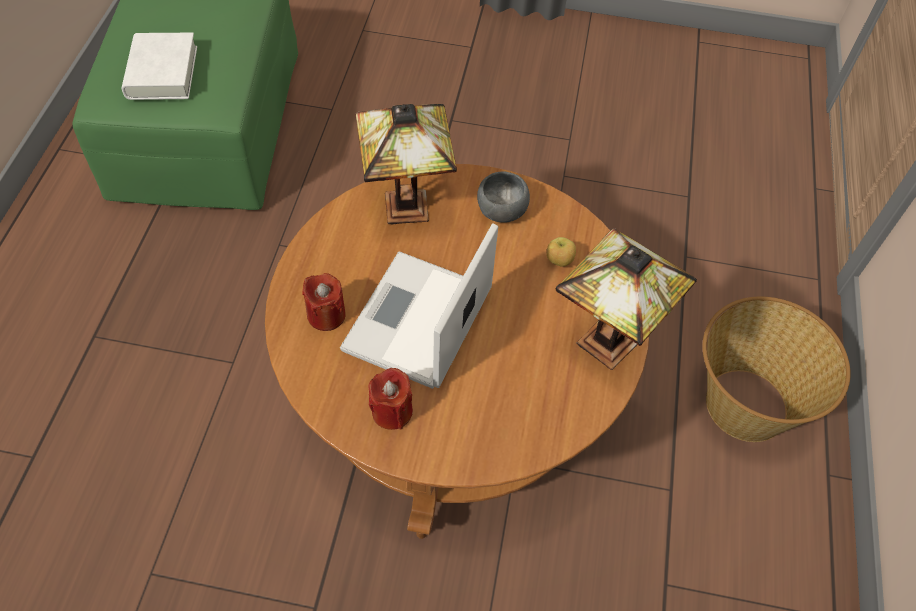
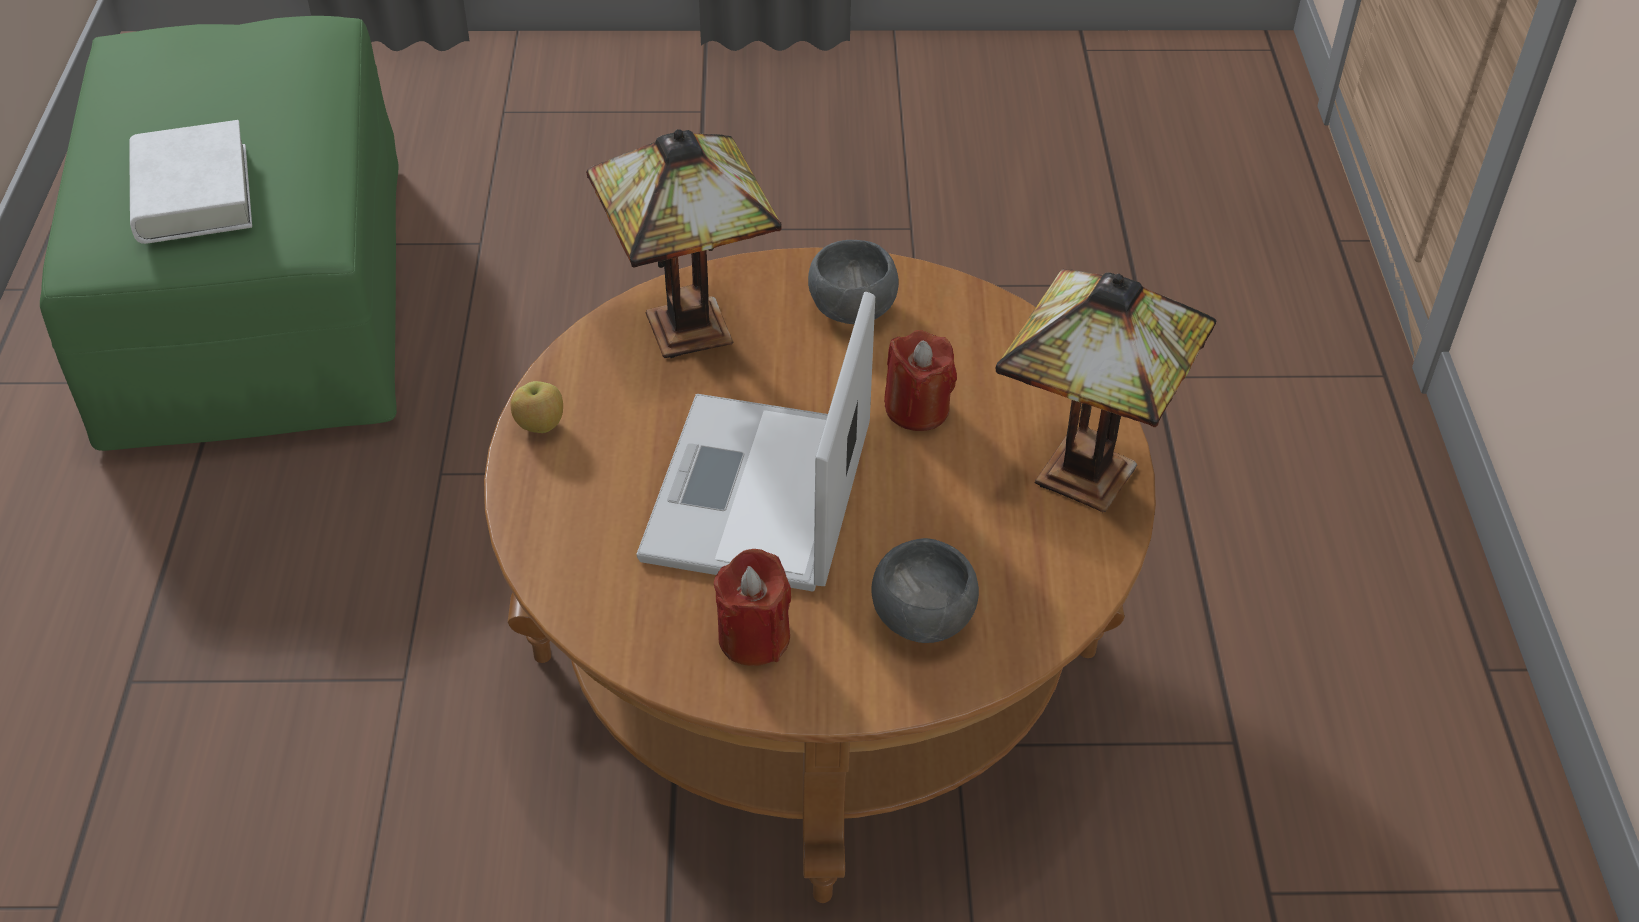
camera: 10 degrees left, 10 degrees down
(326, 315) = (597, 512): red candle -> red candle (917, 409)
(488, 417) = (920, 618): none -> grey bowl
(558, 261) = (969, 368): apple -> apple (539, 426)
(744, 404) = (1318, 586): basket -> none

